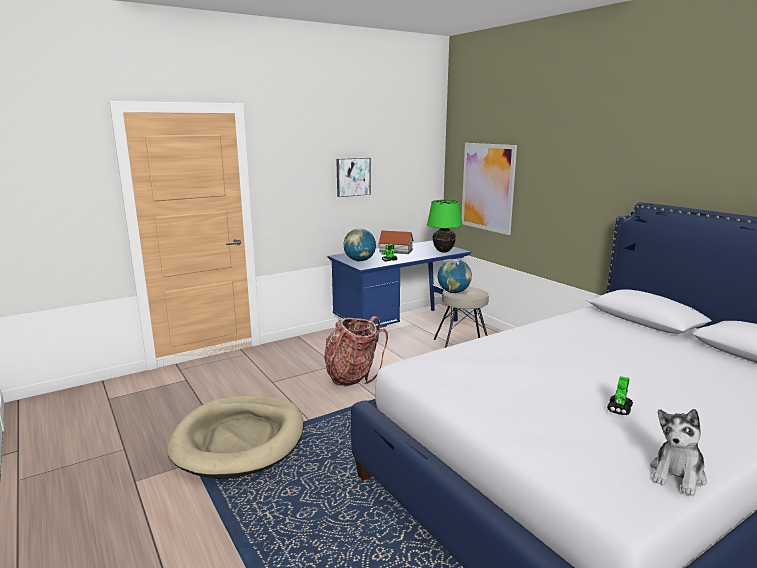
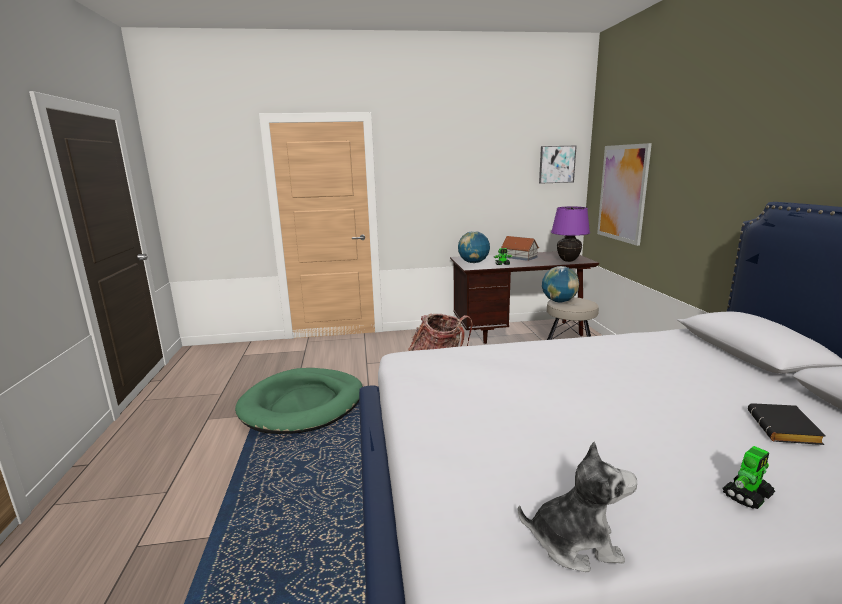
camera: 25 degrees right, 0 degrees up
(239, 439) = (303, 404): beige dog bed -> green dog bed
(353, 176) = (479, 181): picture -> picture (556, 164)
(399, 326) = (518, 333): blue desk -> brown desk
(443, 251) = (568, 260): green table lamp -> purple table lamp
(619, 408) = (589, 443): toy robot -> toy robot (747, 495)
(677, 475) = (575, 543): plush toy -> plush toy turned 150 degrees counterclockwise
(713, 373) = (785, 430): none -> black book

